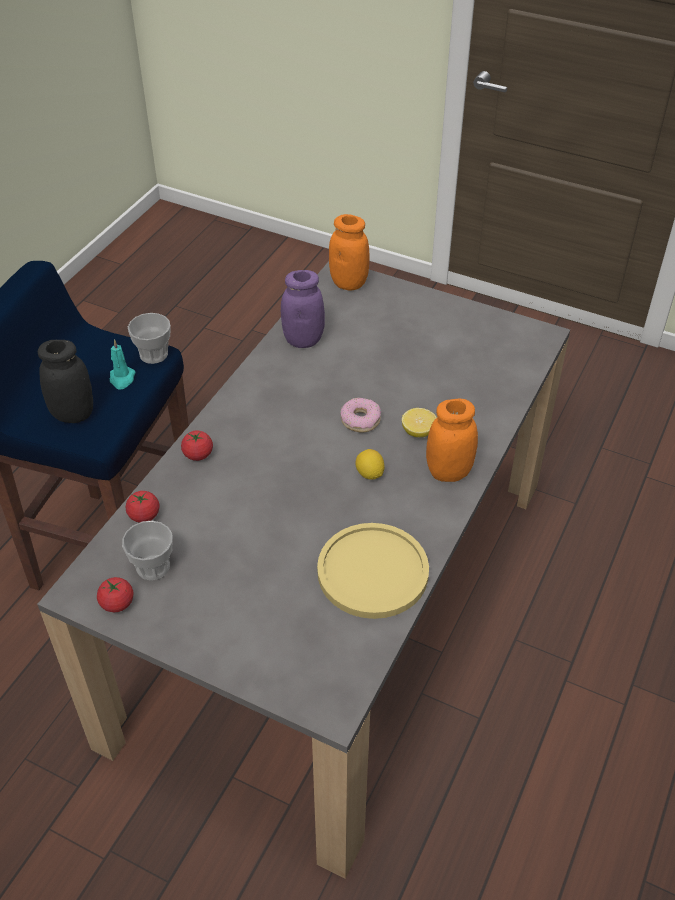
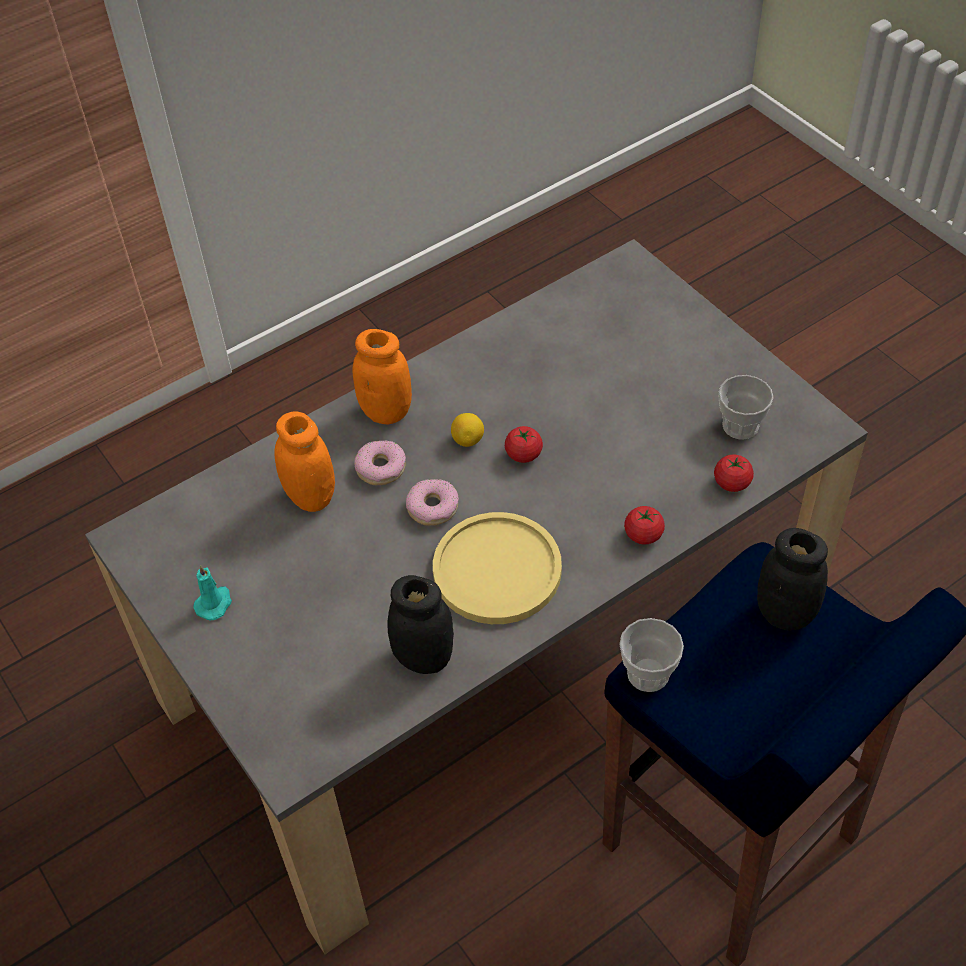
camera: 150 degrees left, 5 degrees up
(117, 603) = (787, 404): tomato -> tomato (523, 454)
(122, 379) = (705, 646): turquoise candle -> turquoise candle (214, 603)
(303, 340) = (423, 657): purple jar -> black jar
(348, 283) = (290, 742): orange jar -> orange jar (310, 497)
(372, 572) = (530, 347): yellow plate -> yellow plate (497, 570)
(418, 432) = (381, 468): lemon -> donut

